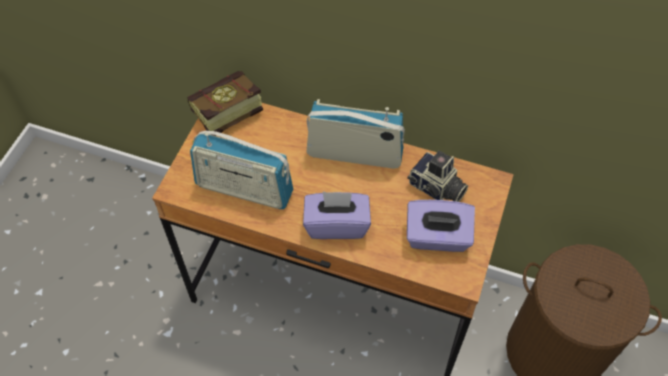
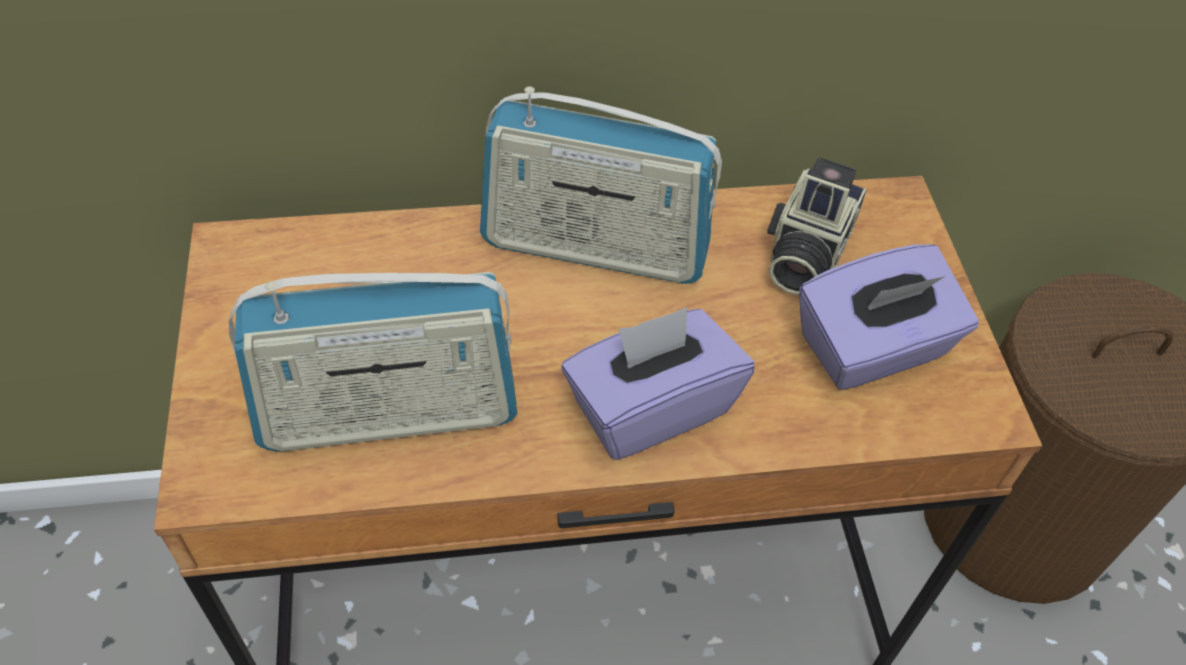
camera: 30 degrees left, 5 degrees down
(221, 117) = (242, 277): book -> none
(354, 154) = (594, 247): radio -> radio turned 150 degrees counterclockwise
(436, 188) = (803, 254): camera -> camera turned 105 degrees clockwise

